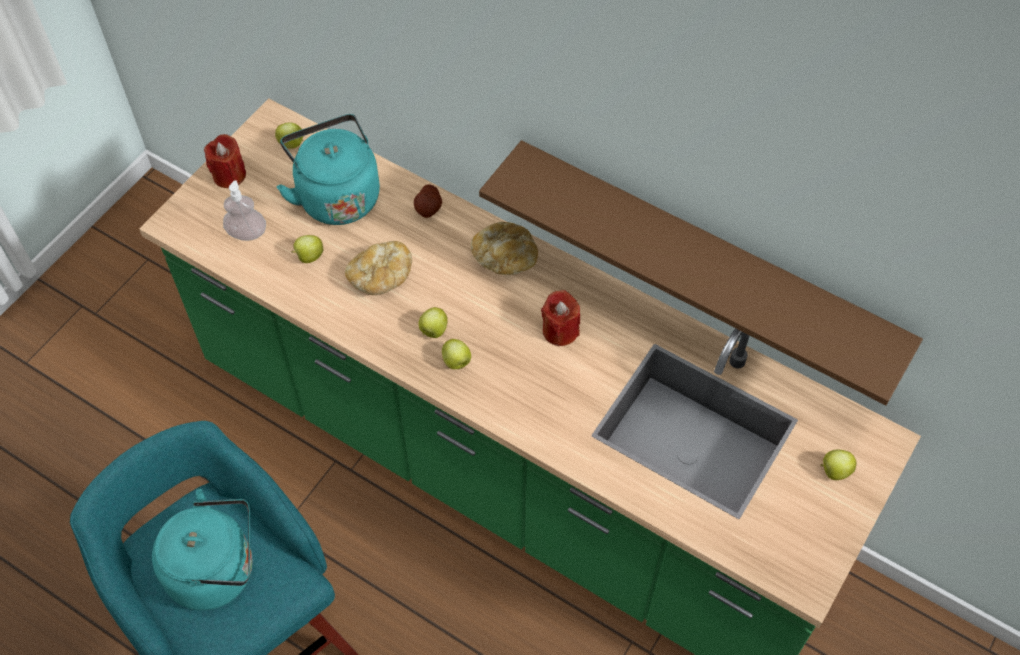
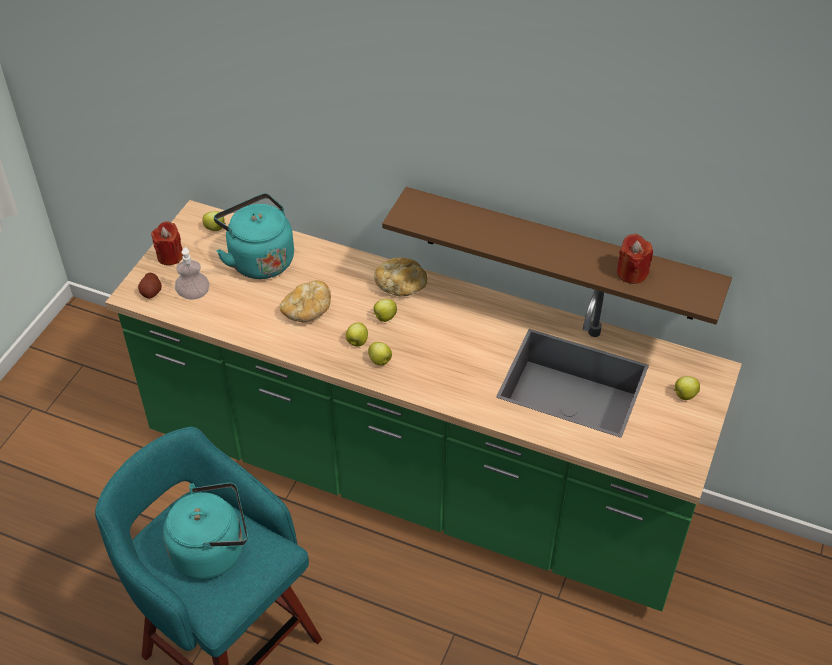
camera: 10 degrees left, 10 degrees down
(309, 257) = (247, 304): apple -> apple (384, 318)
(428, 208) = (333, 259): potato -> potato (151, 292)
(560, 331) = (455, 329): red candle -> red candle (632, 273)

